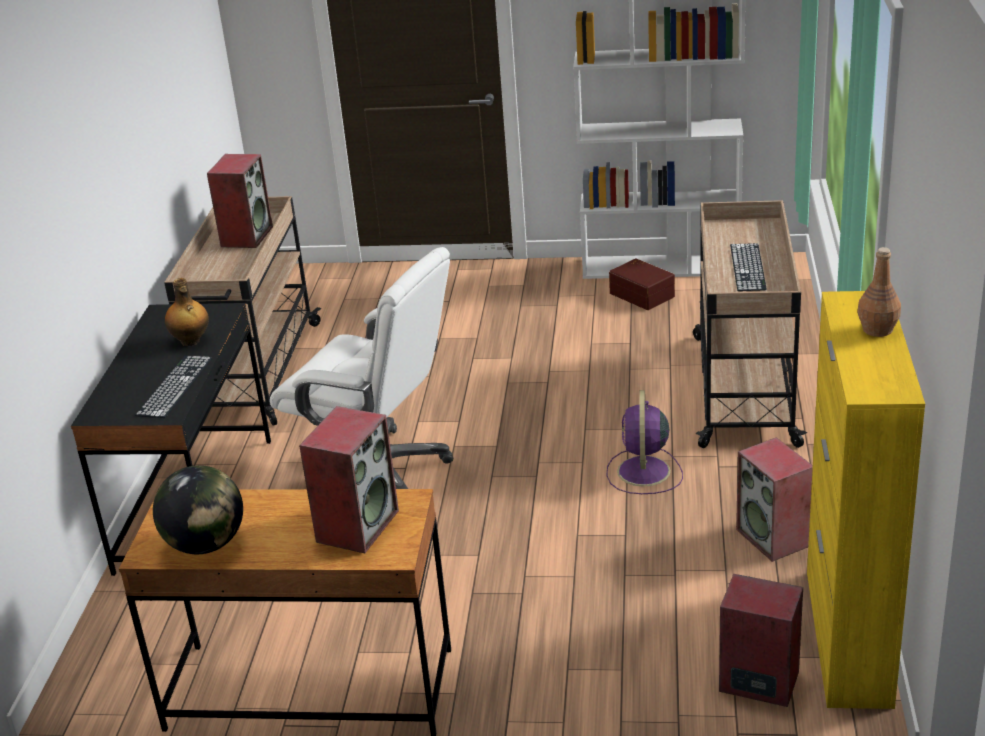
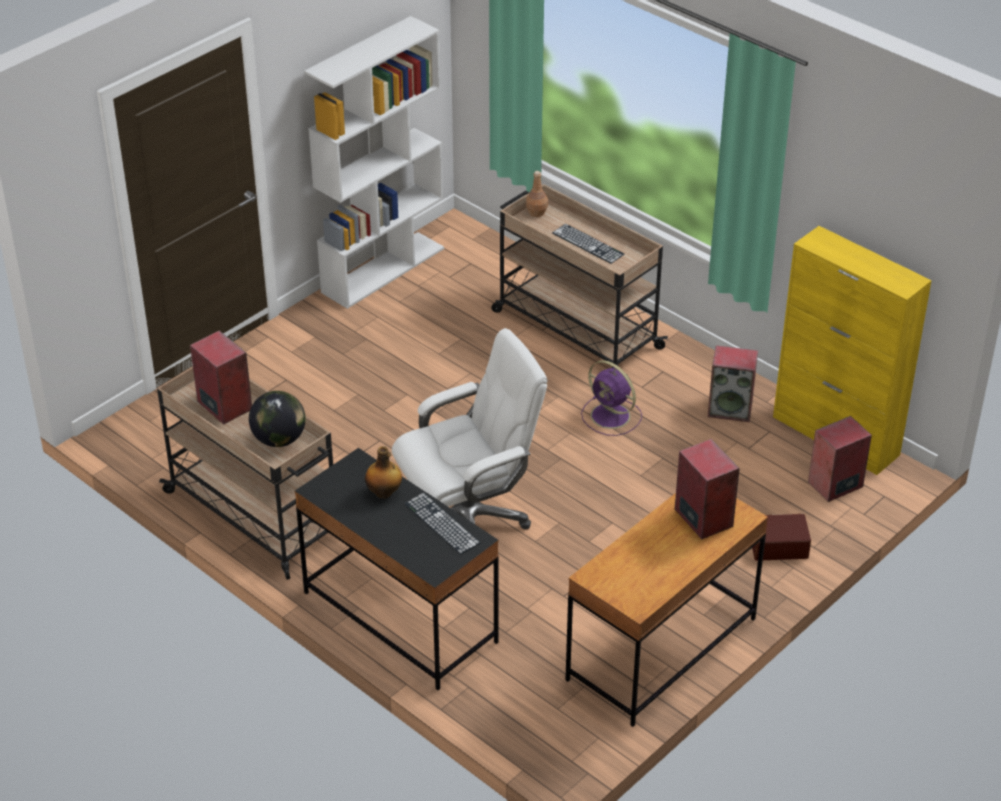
camera: 55 degrees left, 10 degrees up
(206, 545) = (655, 581): globe -> globe (279, 440)
(643, 294) = (408, 298): brown storage box -> brown storage box (778, 544)
(877, 330) = (852, 252): brown bottle -> brown bottle (537, 212)

